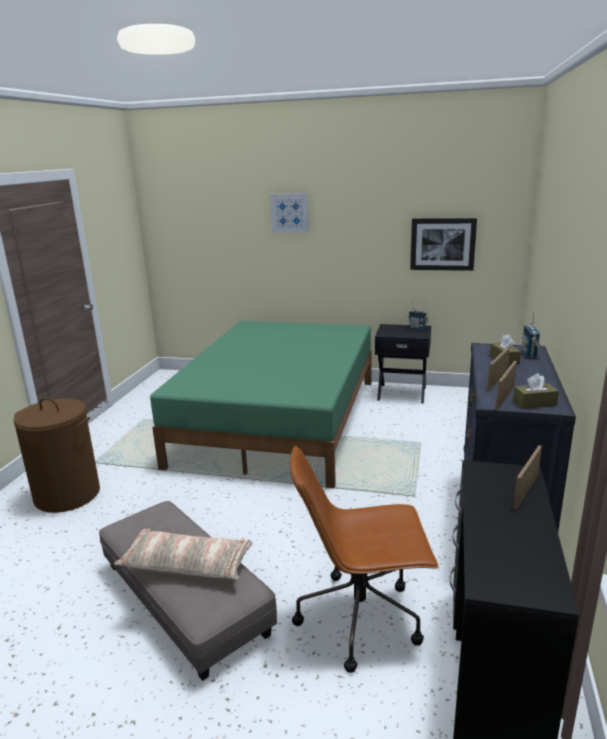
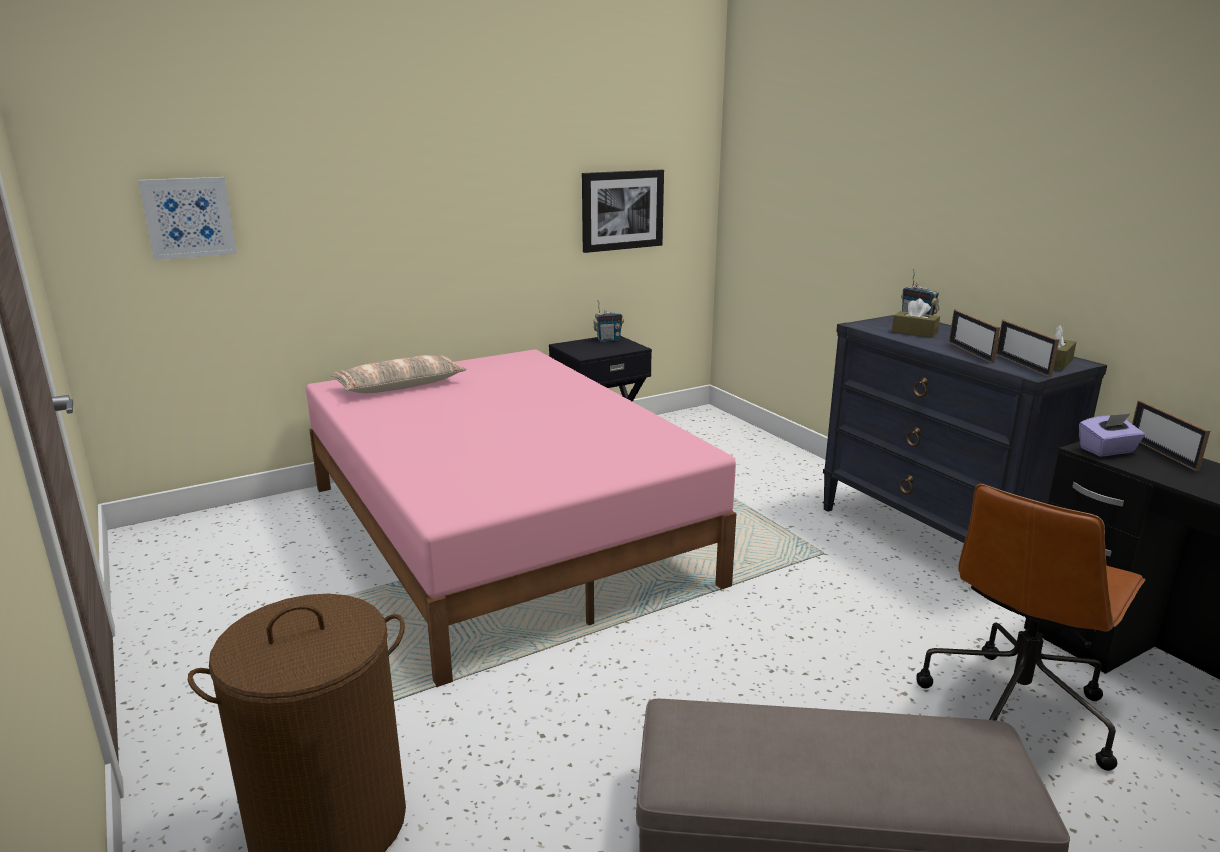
camera: 45 degrees left, 0 degrees up
(187, 564) = (878, 756): pillow -> pillow (400, 386)
(280, 420) = (503, 532): green bed -> pink bed
(290, 213) = (388, 169): picture -> picture (188, 217)
(489, 473) = (1107, 450): none -> purple tissue box

